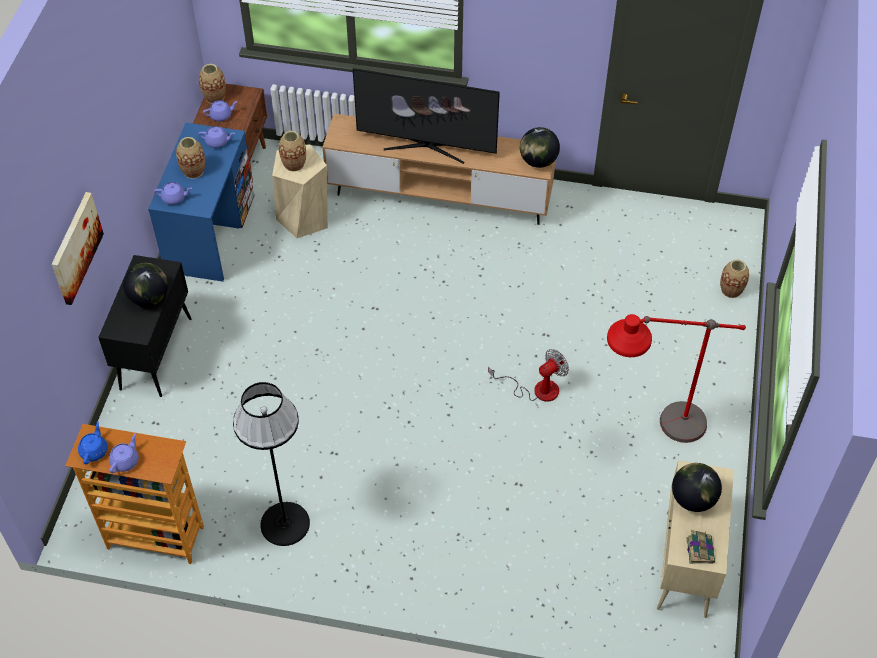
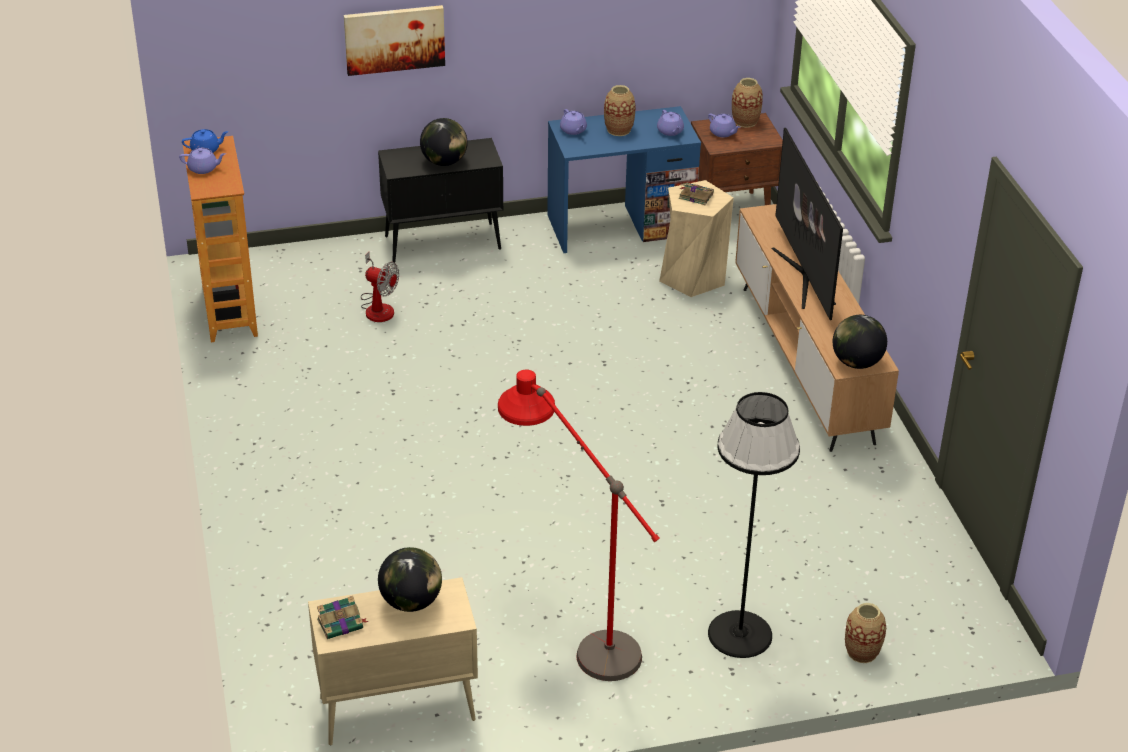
camera: 65 degrees right, 15 degrees down
(285, 523) = (288, 386): black floor lamp -> black floor lamp (740, 634)
(294, 164) = (695, 196): vase -> book
(537, 389) = (575, 516): fan -> fan (378, 307)

